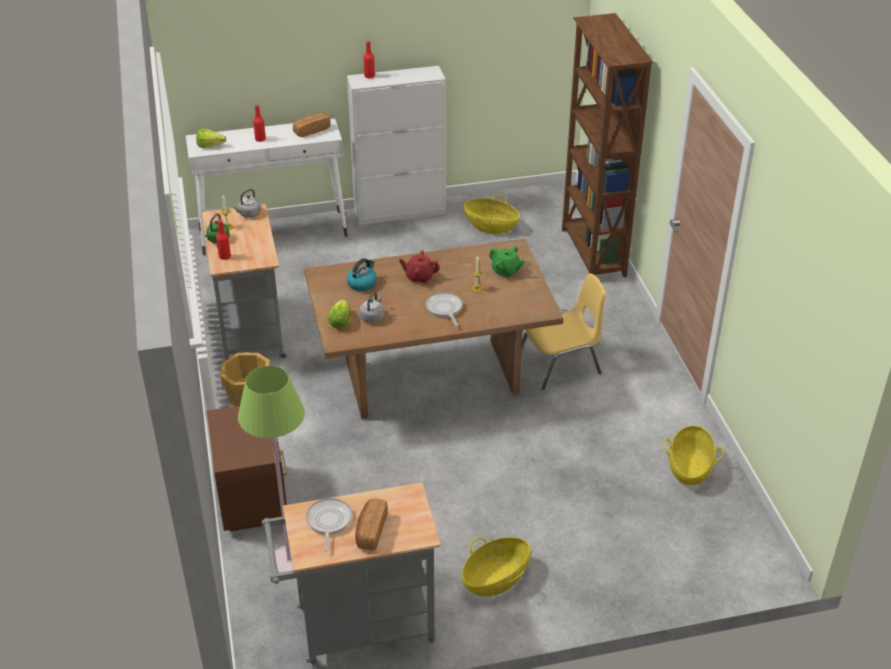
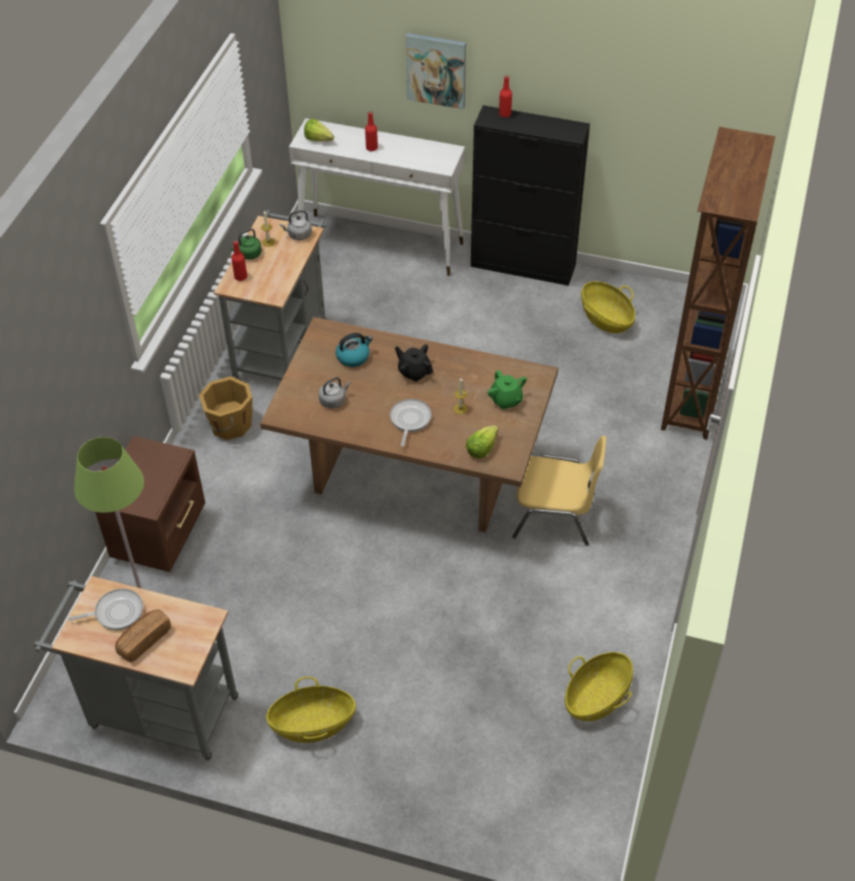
camera: 30 degrees right, 10 degrees up
(302, 55) = (436, 70): none -> picture
(311, 130) = (429, 154): bread -> none
(328, 522) = (116, 612): frying pan -> frying pan turned 45 degrees clockwise
(340, 322) = (299, 394): lettuce -> lettuce (481, 449)
(400, 212) = (523, 266): white cabinet -> black cabinet
(419, 277) = (414, 372): red teapot -> black teapot

